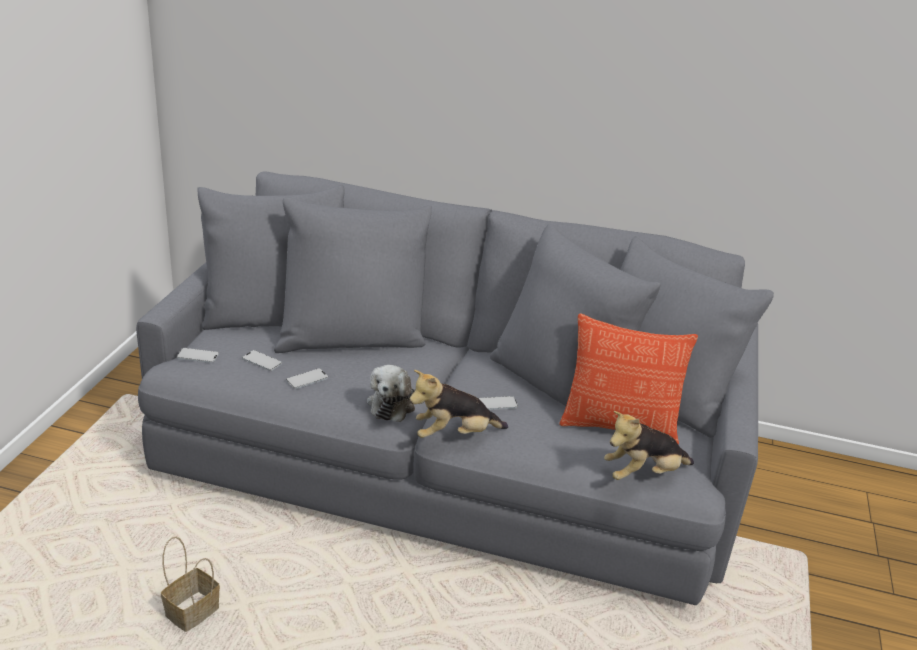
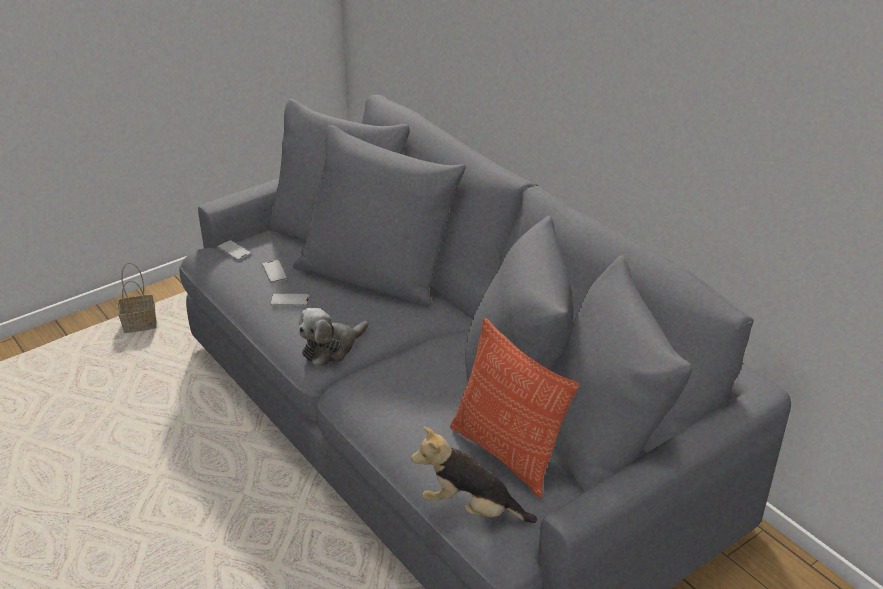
camera: 40 degrees right, 5 degrees up
(193, 611) = (123, 460): basket -> basket (141, 324)
(454, 435) = (347, 396): plush toy -> none
(496, 404) = (418, 384): phone -> none

